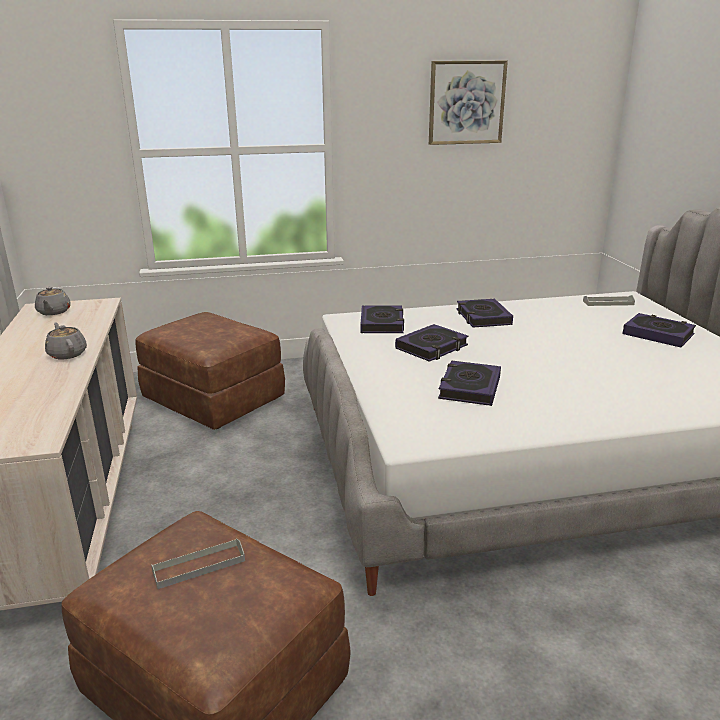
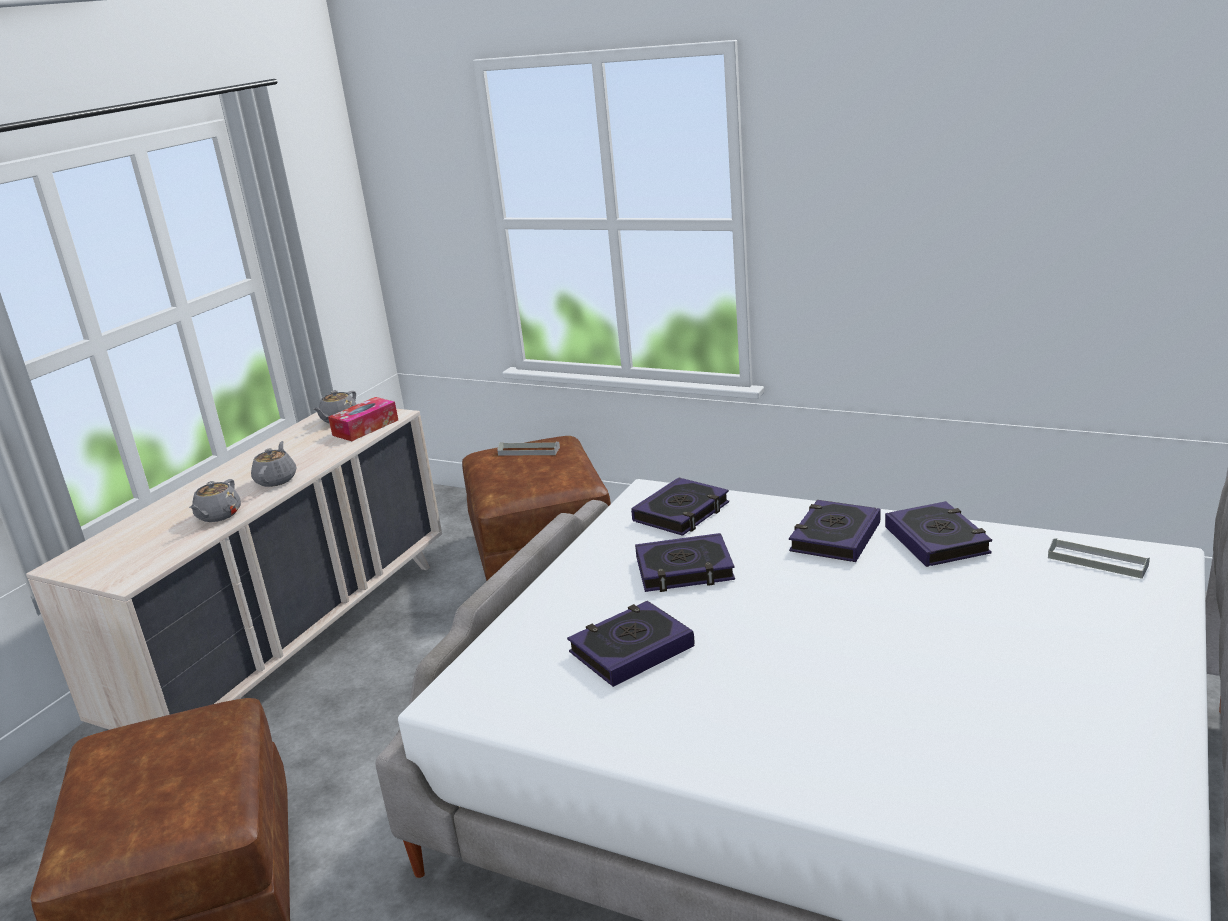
camera: 40 degrees right, 0 degrees up
(52, 384) = (218, 515): none -> grey teapot
(91, 312) = (365, 427): none -> tissue box
(199, 566) = (170, 758): grey tray -> grey tray (529, 451)
(466, 103) = (967, 158): picture -> none
(658, 334) = (1078, 651): book -> book (937, 540)

